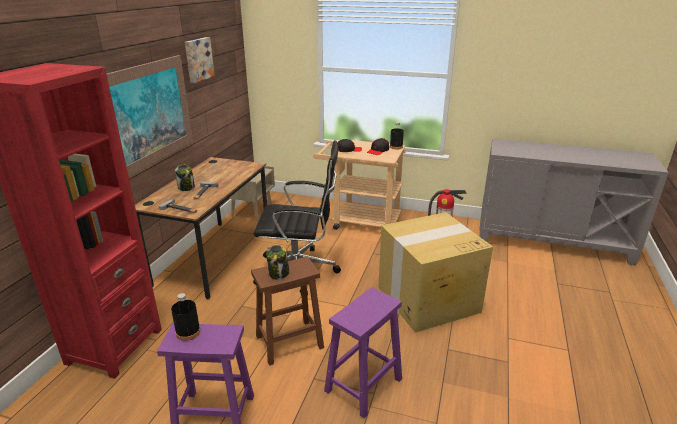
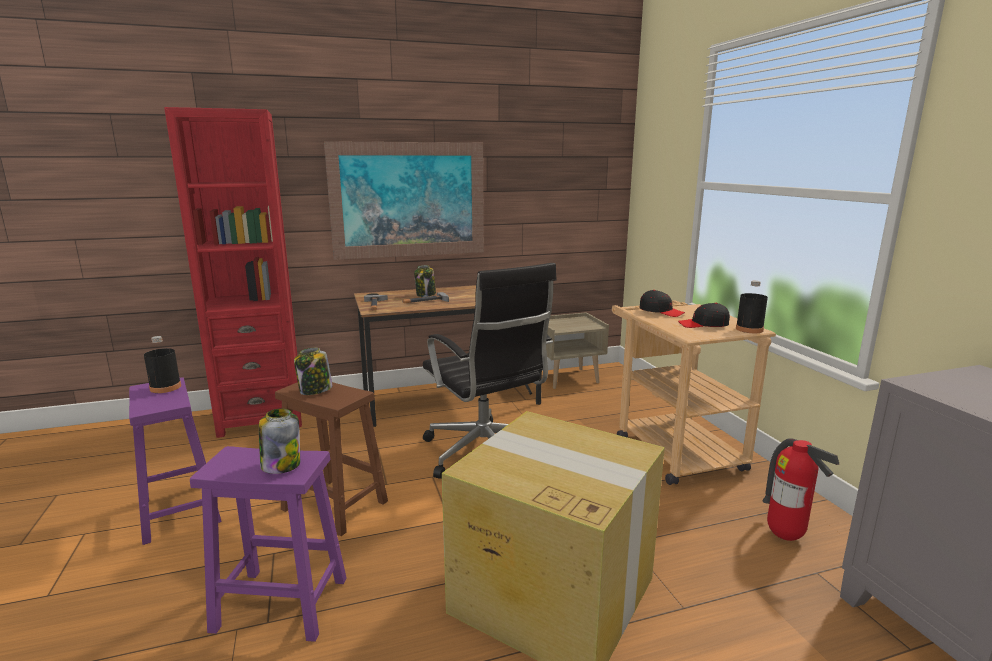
camera: 55 degrees right, 10 degrees down
(198, 59) = (520, 154): picture -> none
(373, 303) = (281, 465): none -> jar

